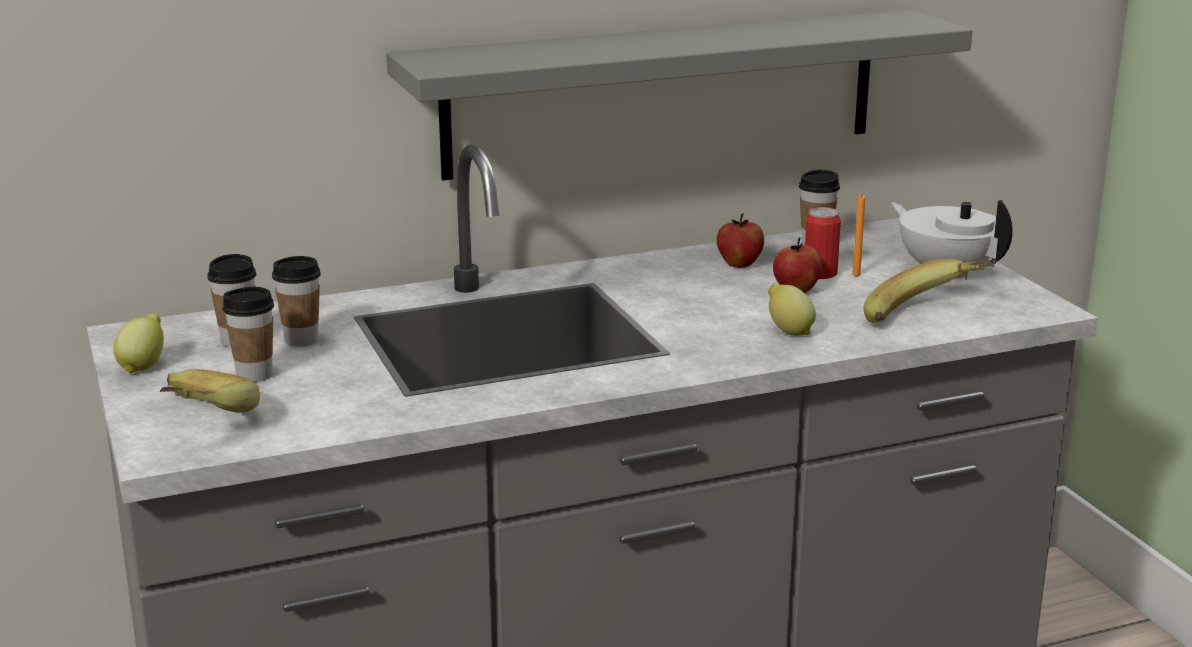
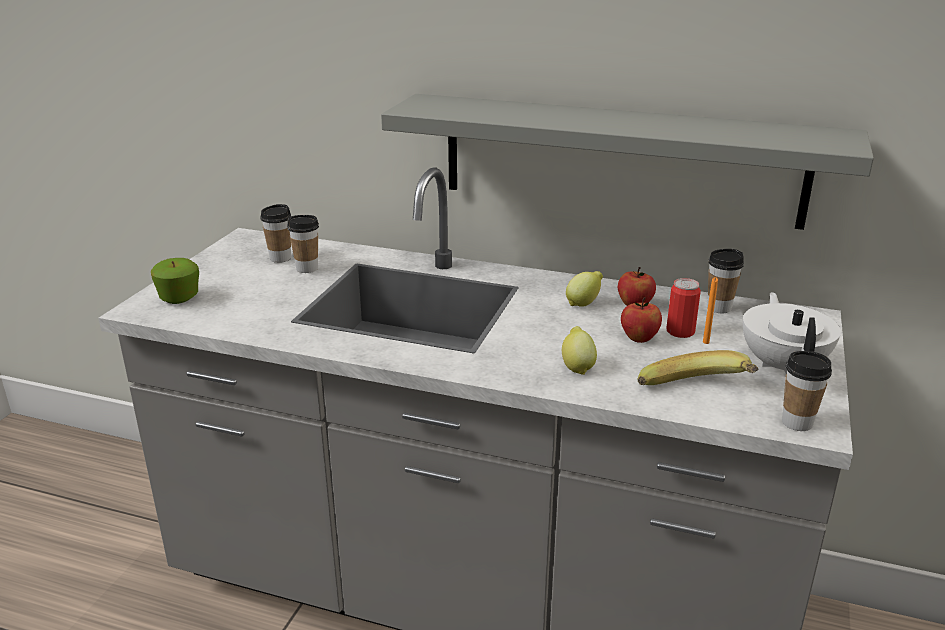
camera: 40 degrees right, 5 degrees up
(143, 366) = (218, 258): lemon -> lemon (583, 303)
(195, 423) = (179, 298): banana -> apple
(254, 375) = (251, 281): cup -> cup (797, 422)

